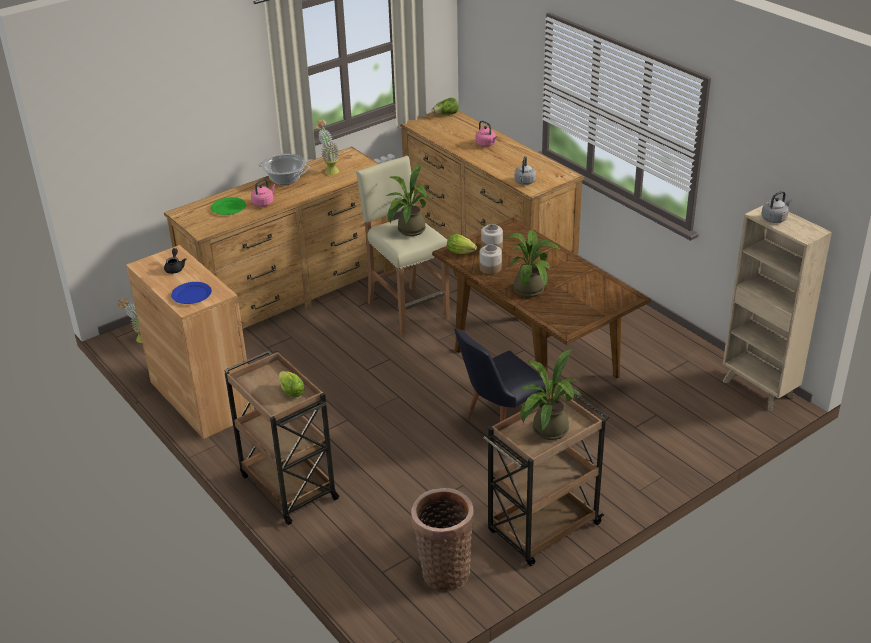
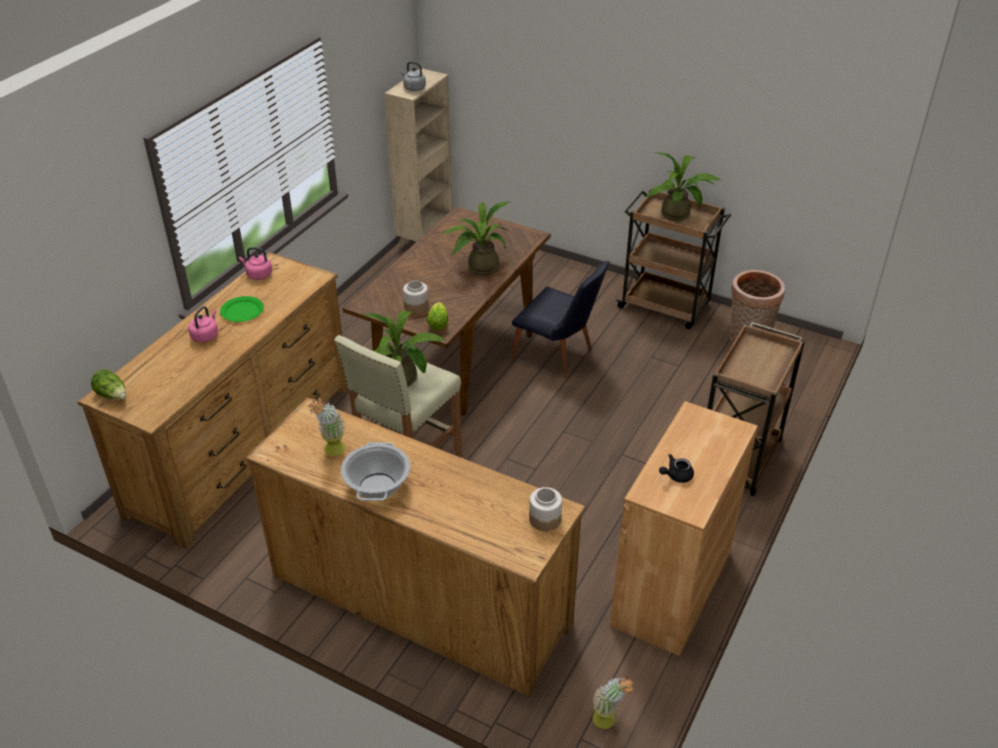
camera: 115 degrees left, 5 degrees up
(191, 295) = (714, 435): blue plate -> none
(228, 208) = (486, 512): green plate -> green plate (242, 311)
(264, 203) = (454, 481): pink kettle -> pink kettle (258, 275)
(290, 391) = (752, 353): lettuce -> none
(490, 268) = (458, 297): jar -> jar (544, 519)
(524, 182) = (302, 285): grey kettle -> none

